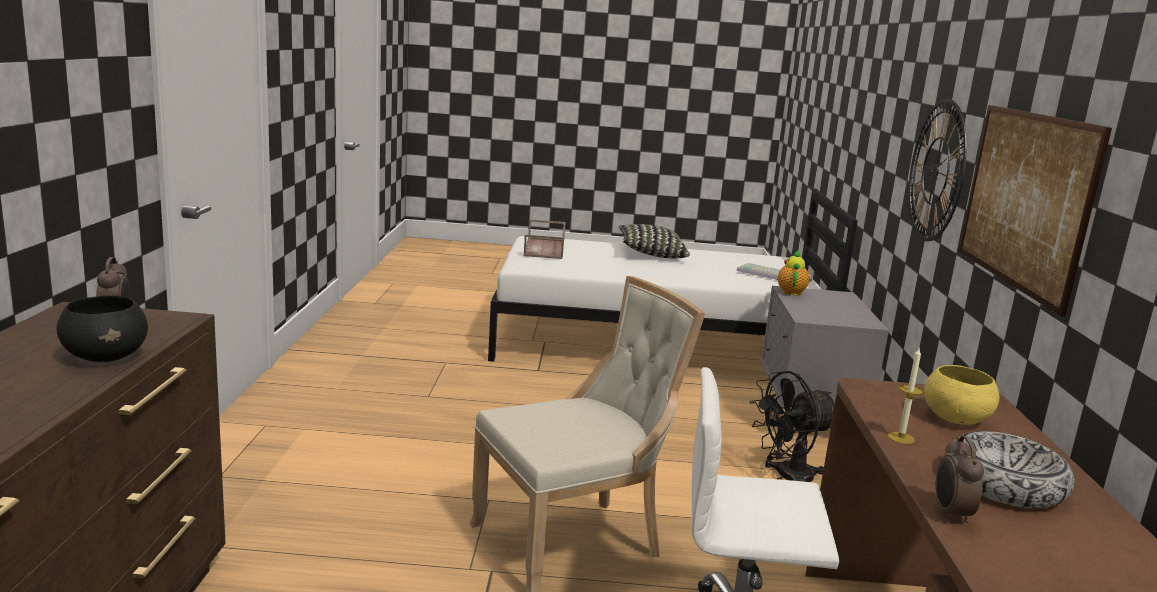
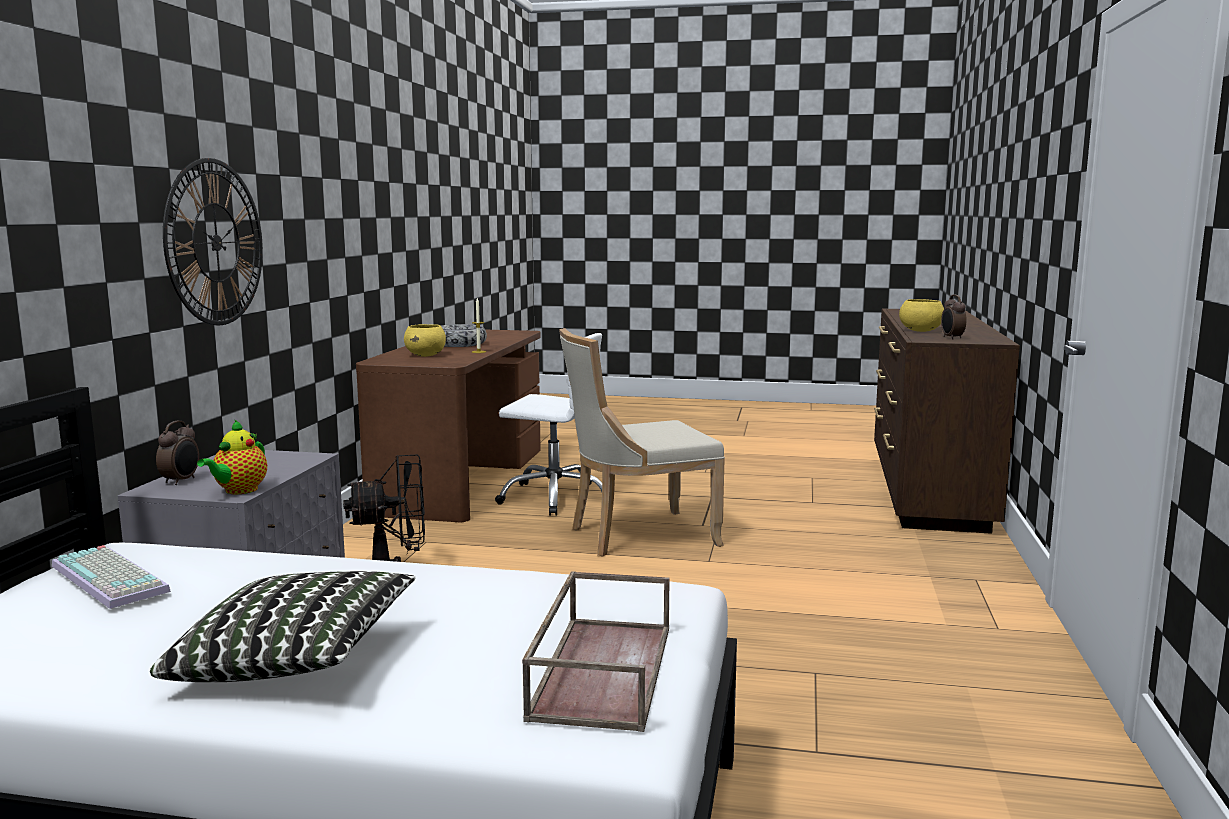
camera: 170 degrees left, 5 degrees down
(107, 357) = (920, 331): black bowl -> yellow bowl
(950, 514) = (505, 341): alarm clock -> alarm clock (181, 481)
(1024, 199) = (324, 230): picture -> none

